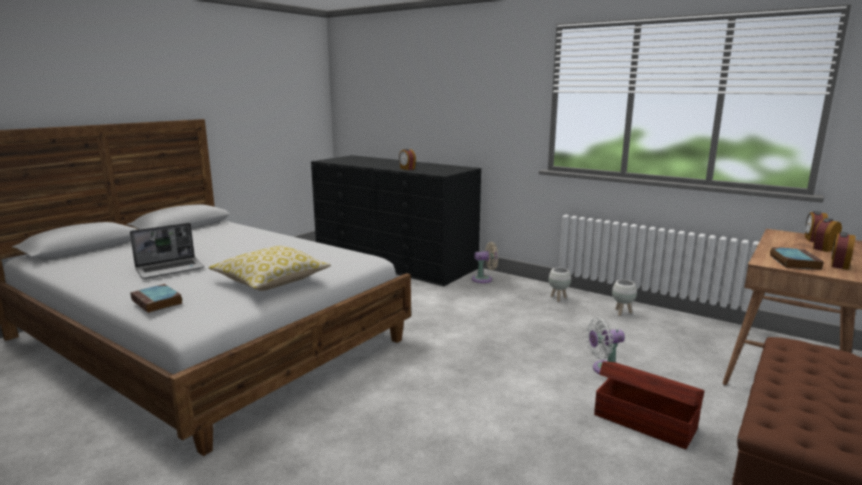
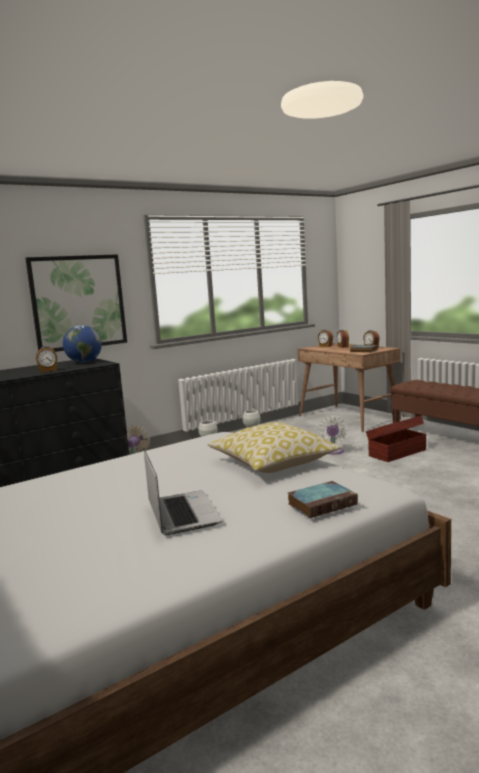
camera: 70 degrees left, 5 degrees down
(449, 169) = (84, 362): none -> globe
(479, 114) = (78, 302): none -> picture

